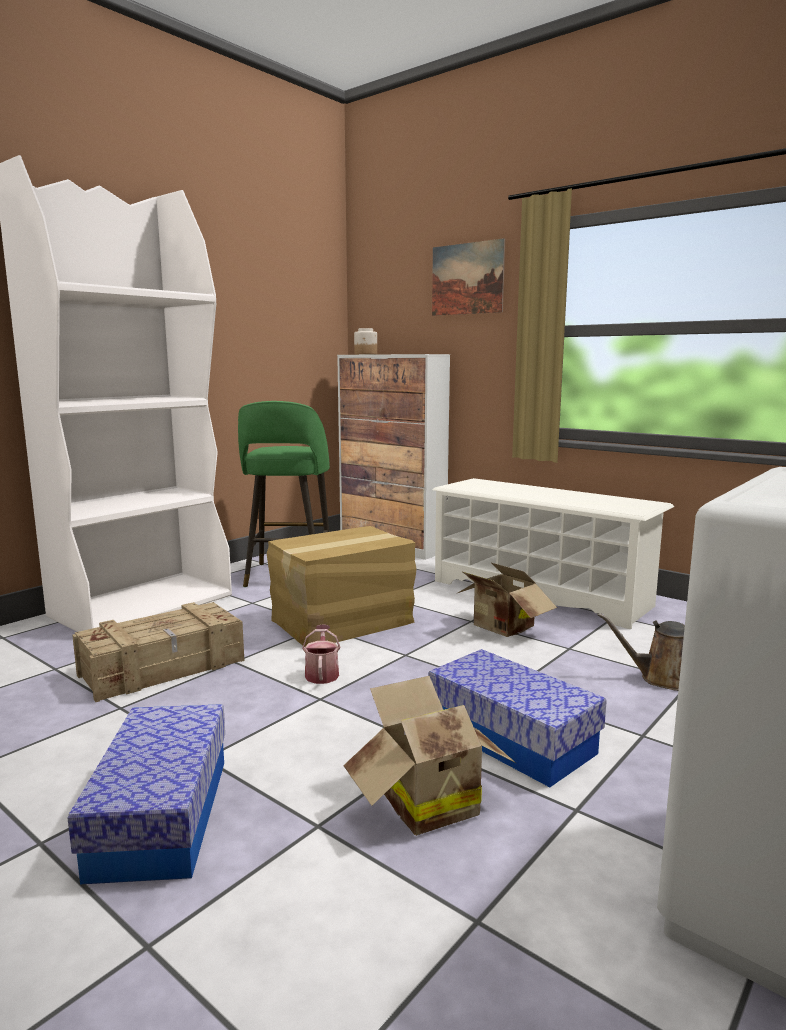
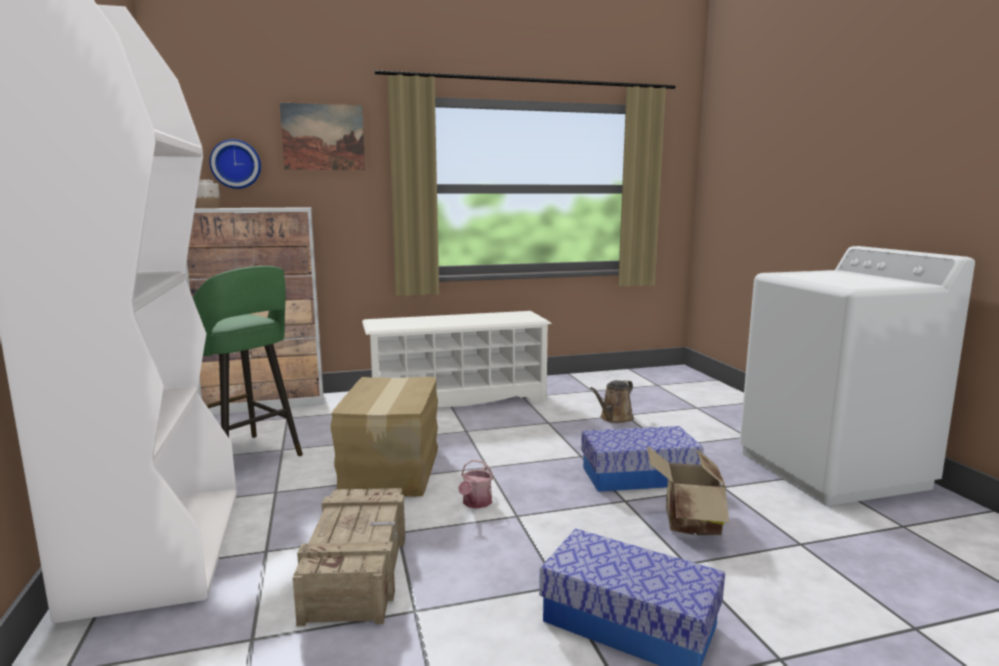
camera: 55 degrees left, 0 degrees up
(322, 673) = (475, 503): watering can -> watering can turned 105 degrees counterclockwise
(398, 312) = (236, 164): none -> wall clock
(501, 629) = (493, 428): cardboard box -> none

